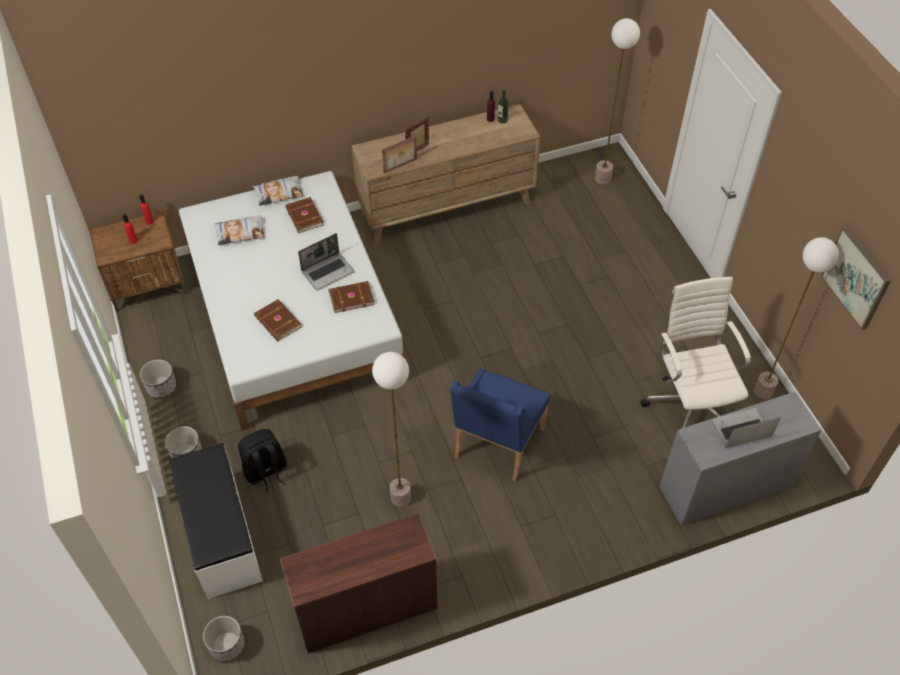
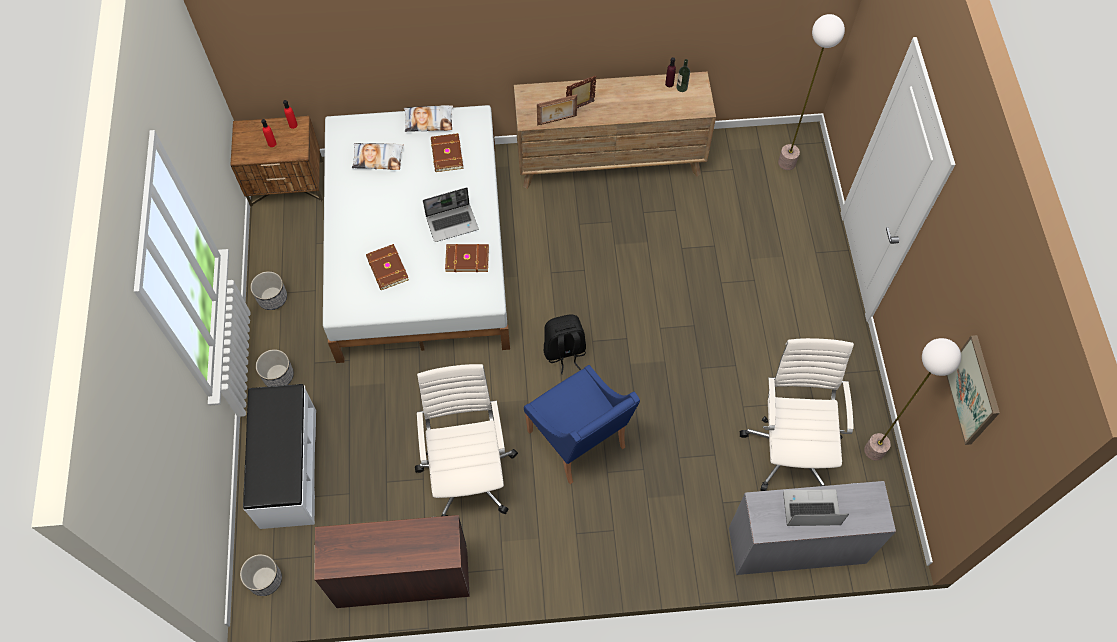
camera: 15 degrees right, 10 degrees up
(266, 472) = (347, 413): black backpack -> black backpack (564, 352)
(401, 497) = (468, 472): floor lamp -> white office chair
(497, 445) = (579, 441): blue armchair -> blue armchair turned 75 degrees counterclockwise

